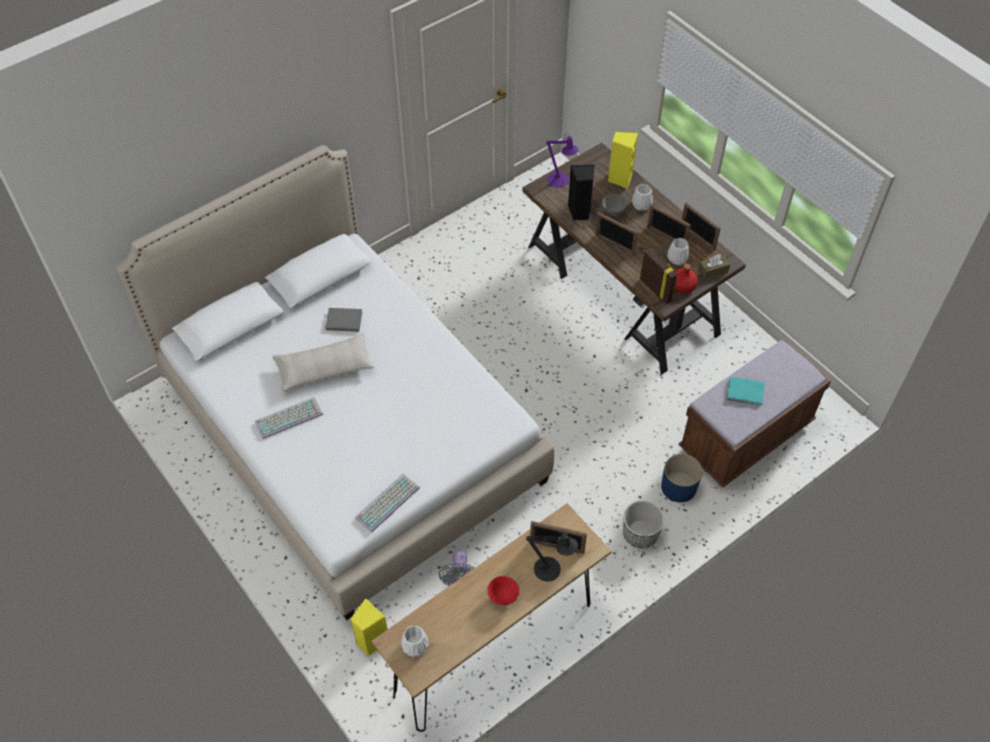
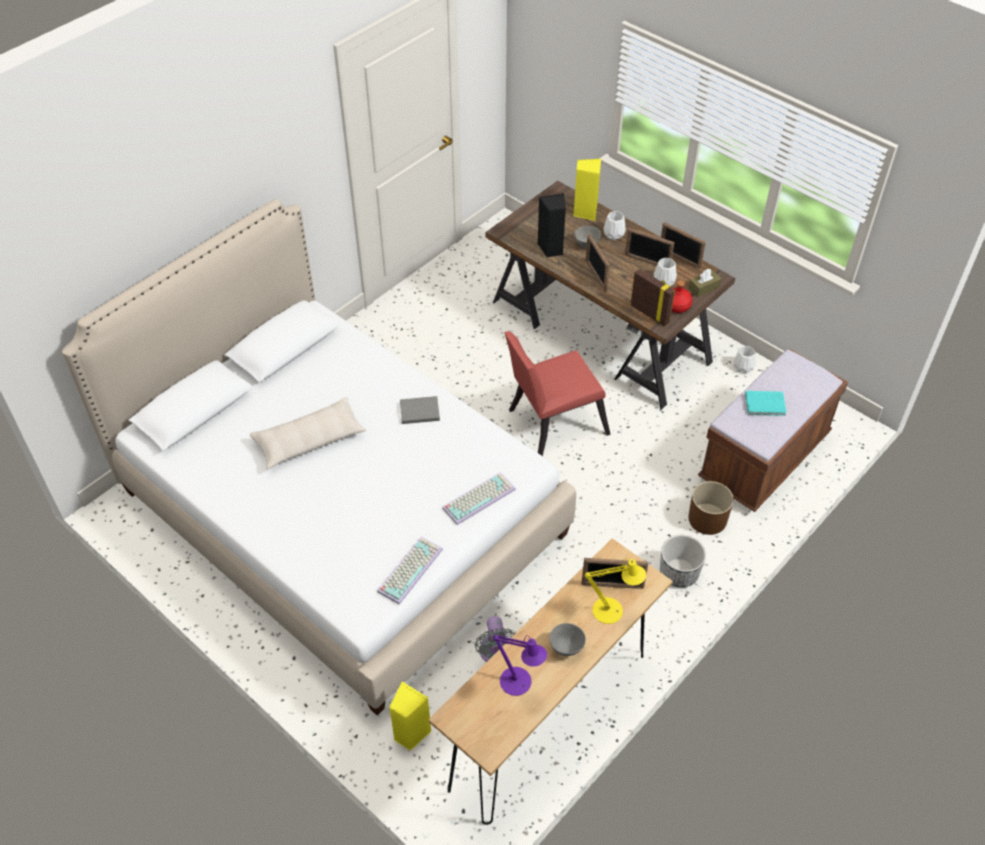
camera: 10 degrees left, 5 degrees down
(289, 417) = (280, 496): keyboard -> keyboard (479, 497)
(343, 320) = (319, 388): grey book -> grey book (418, 411)
(415, 645) = (480, 716): white vase -> white vase (743, 366)
(503, 597) = (566, 648): red bowl -> grey bowl
(551, 570) = (612, 611): black table lamp -> yellow table lamp
(557, 373) = (552, 423): none -> red chair
(560, 181) = (524, 222): purple table lamp -> purple table lamp (519, 684)
(614, 244) = (595, 275): picture frame -> picture frame turned 45 degrees clockwise
(679, 487) = (707, 519): blue planter -> brown planter

